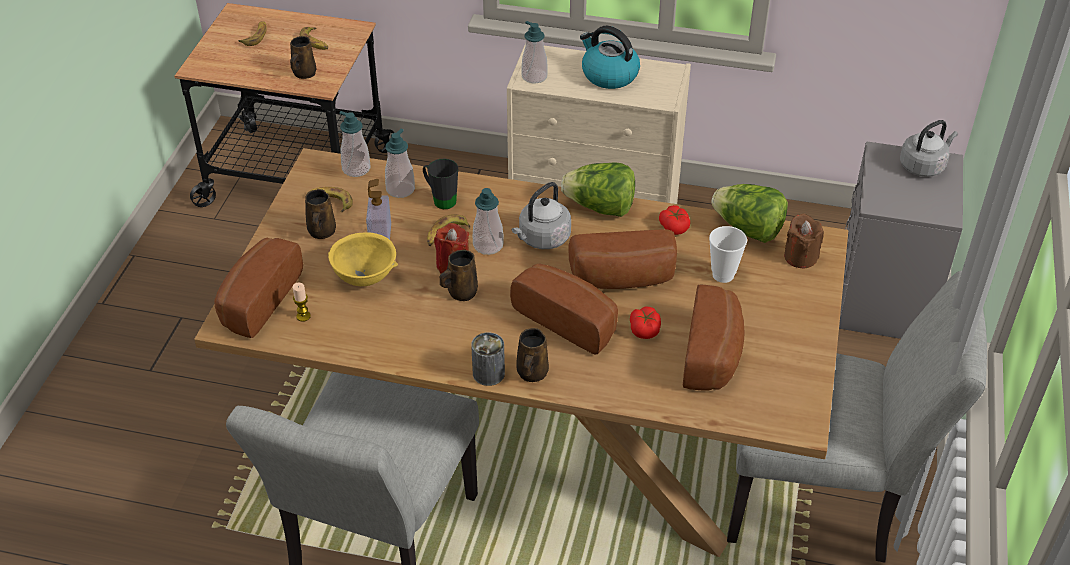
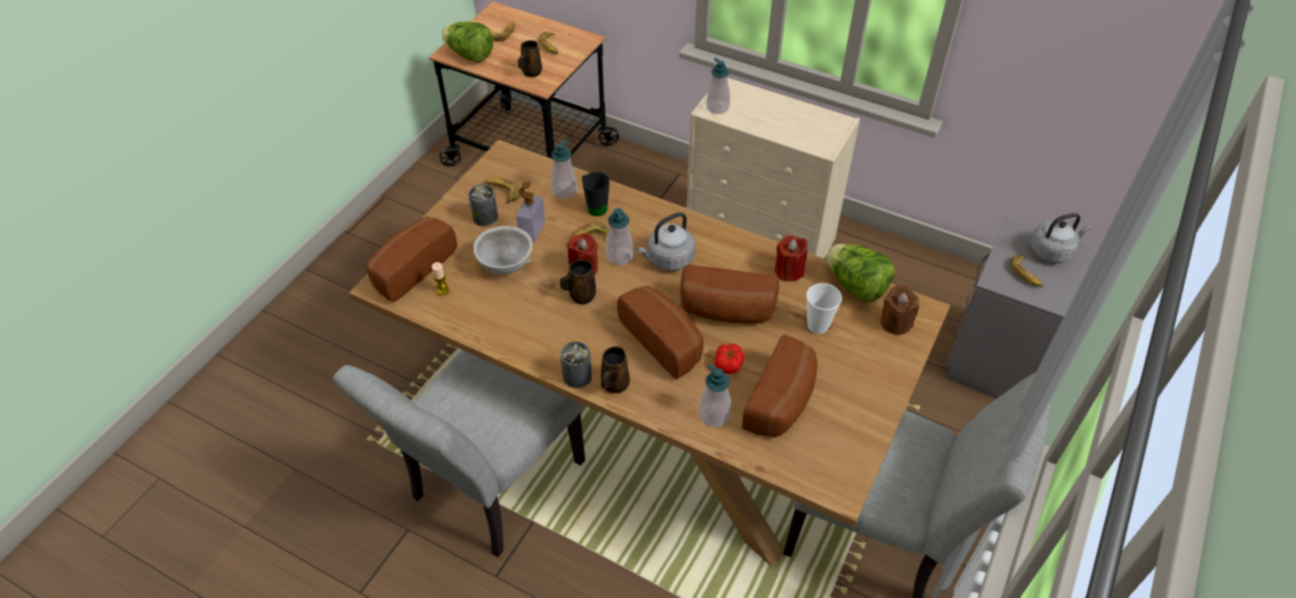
camera: 15 degrees right, 5 degrees up
(321, 232) = (485, 217): brown mug -> can
(356, 169) = (534, 165): soap dispenser -> soap dispenser (714, 415)
(365, 276) = (506, 264): yellow bowl -> grey bowl
(600, 207) = (729, 240): lettuce -> lettuce (470, 55)
(609, 75) = (783, 117): kettle -> none
(674, 227) = (789, 271): tomato -> red candle
(905, 193) = (1026, 274): none -> banana

